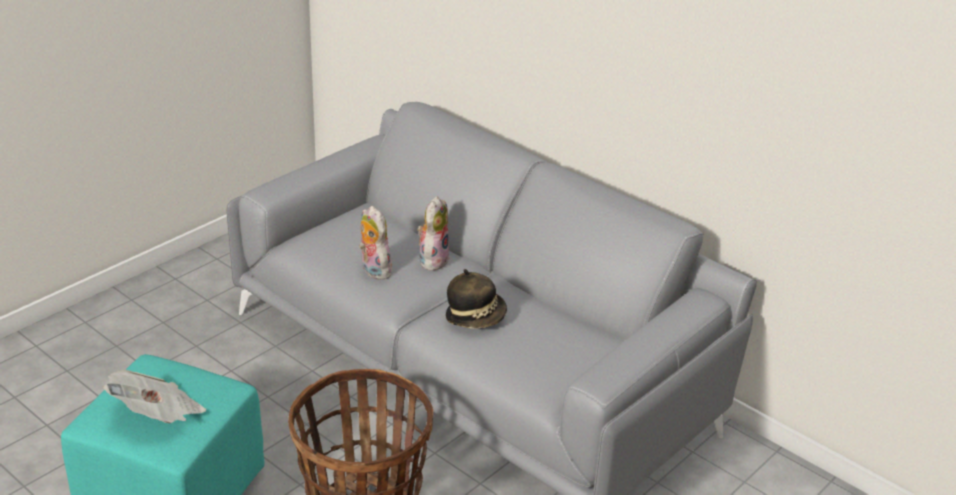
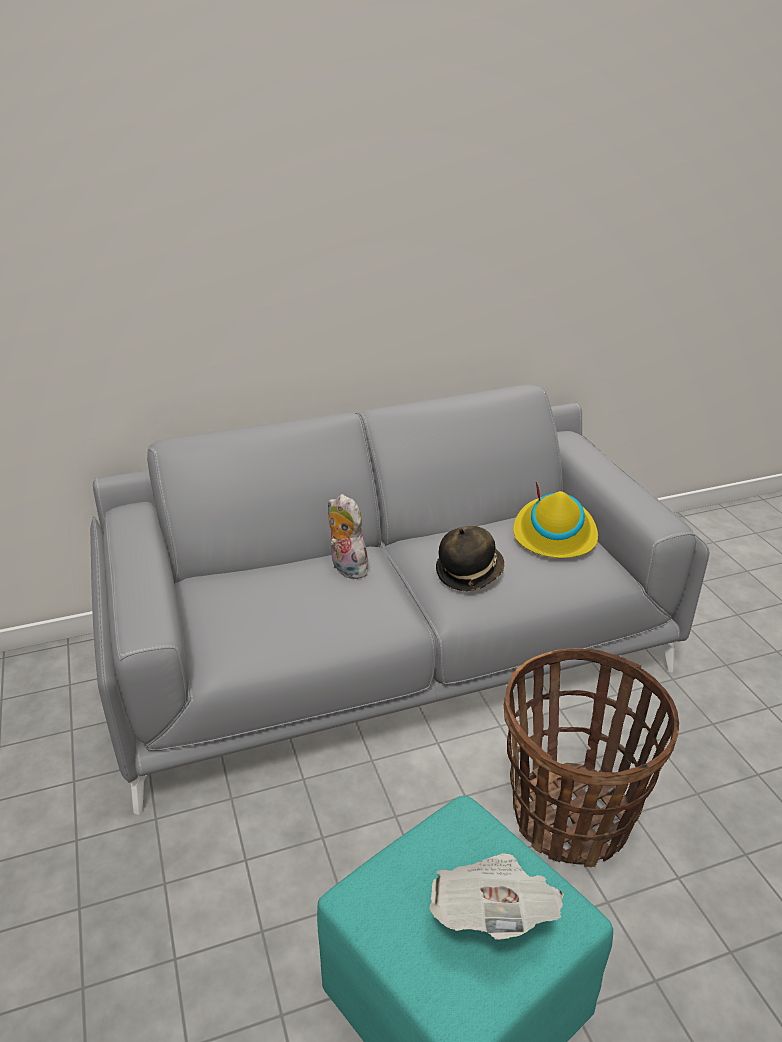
camera: 60 degrees left, 0 degrees up
(373, 270) = (331, 614): plush toy -> none
(574, 347) = (554, 534): none -> yellow hat

